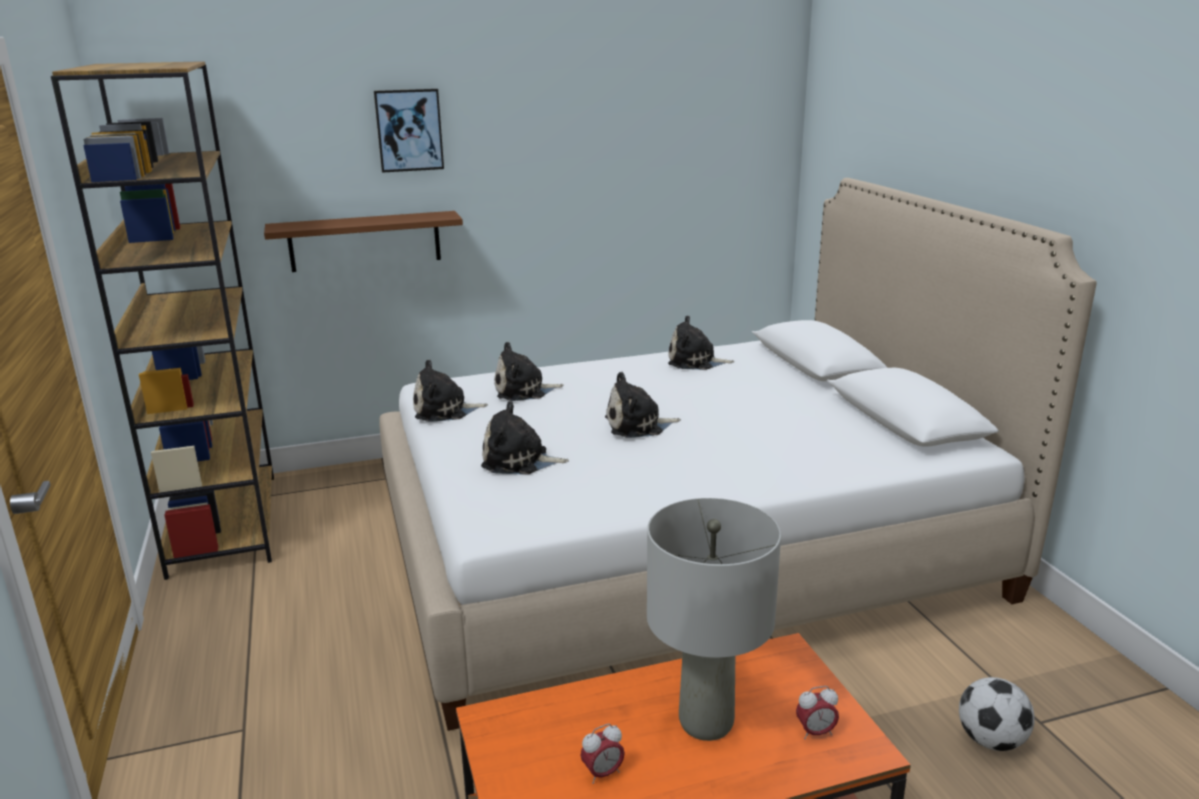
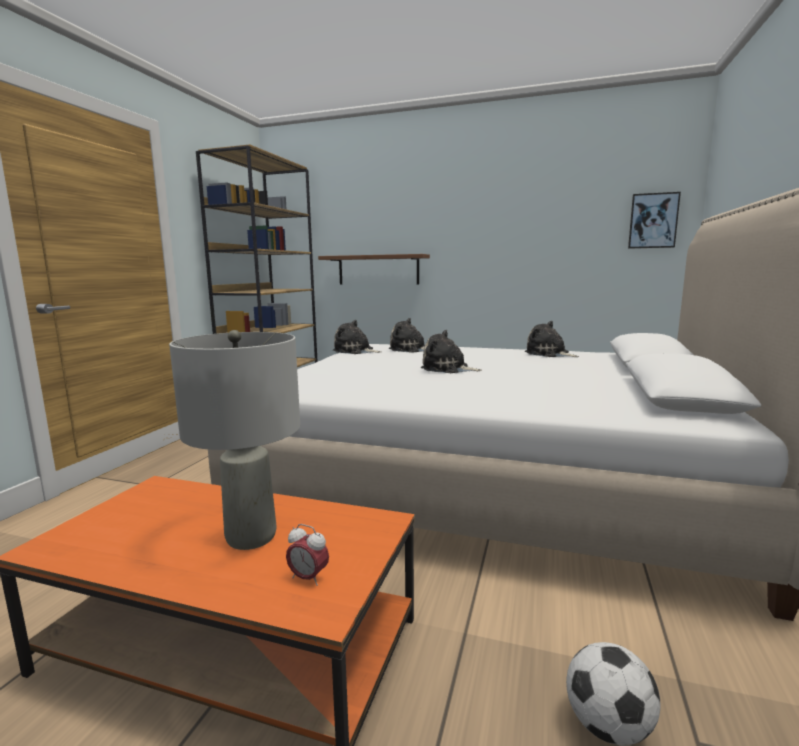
camera: 35 degrees right, 10 degrees down
(409, 130) = (407, 205): picture -> picture (653, 221)
(519, 461) = (346, 370): plush toy -> none
(602, 773) = (143, 535): alarm clock -> none

